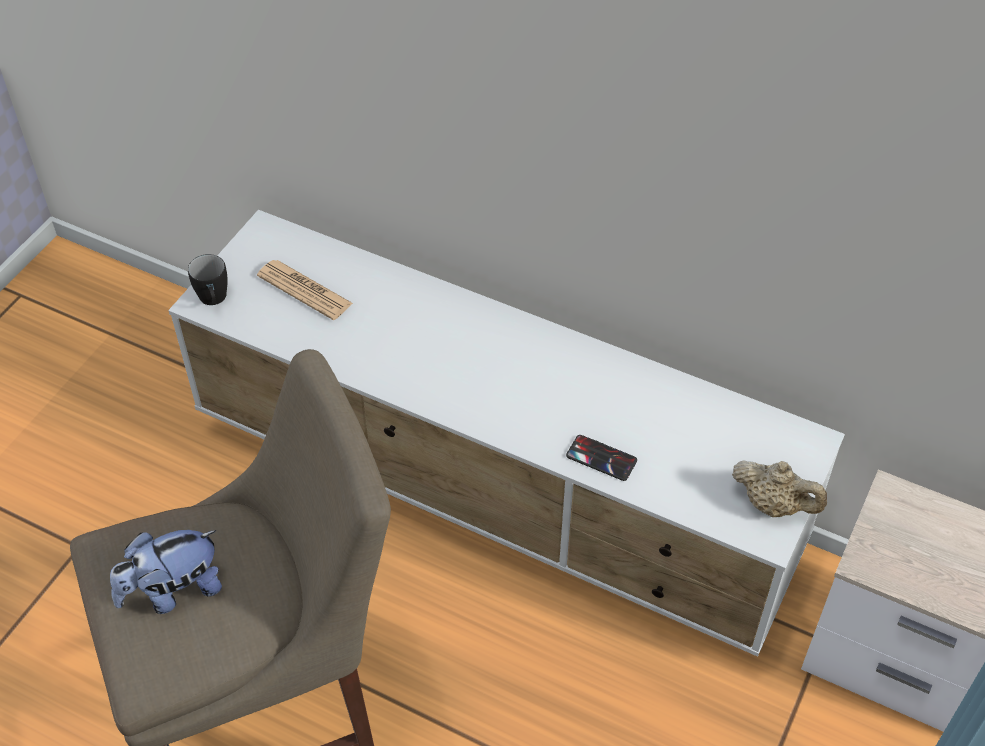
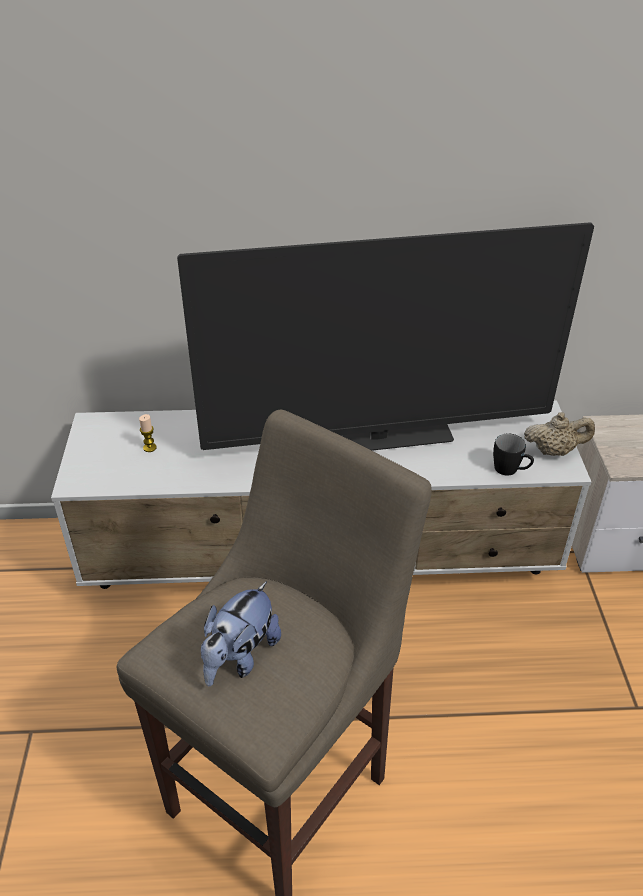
camera: 30 degrees left, 10 degrees down
(214, 300) = (84, 478): black mug -> black mug (510, 470)
(304, 290) = (149, 448): newspaper -> candle
(565, 393) = (378, 441): none -> television
(601, 458) = (432, 467): phone -> none

